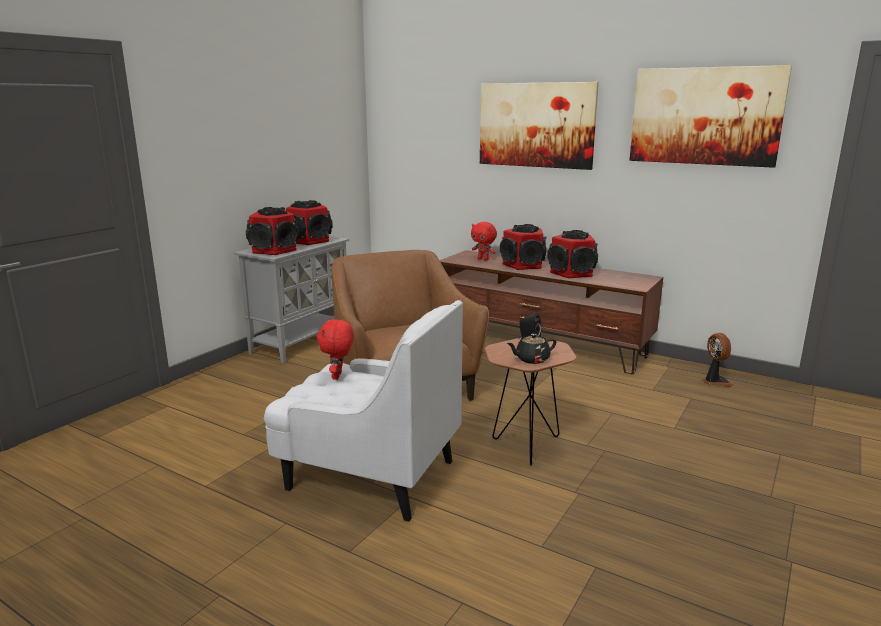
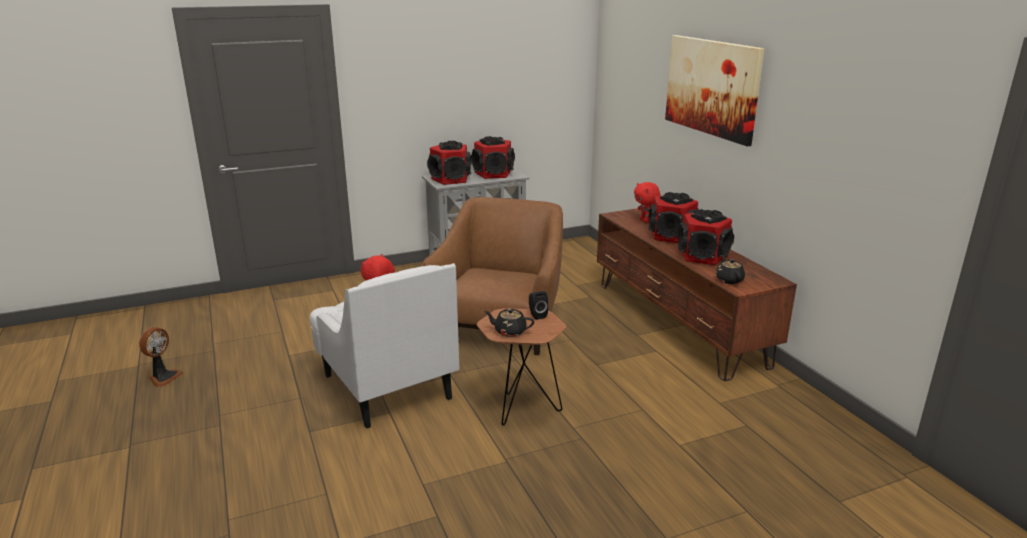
camera: 35 degrees right, 5 degrees up
(619, 283) = (729, 279): none -> black teapot
(705, 116) = (853, 106): picture -> none
(715, 381) = (805, 419): fan -> fan (163, 377)

